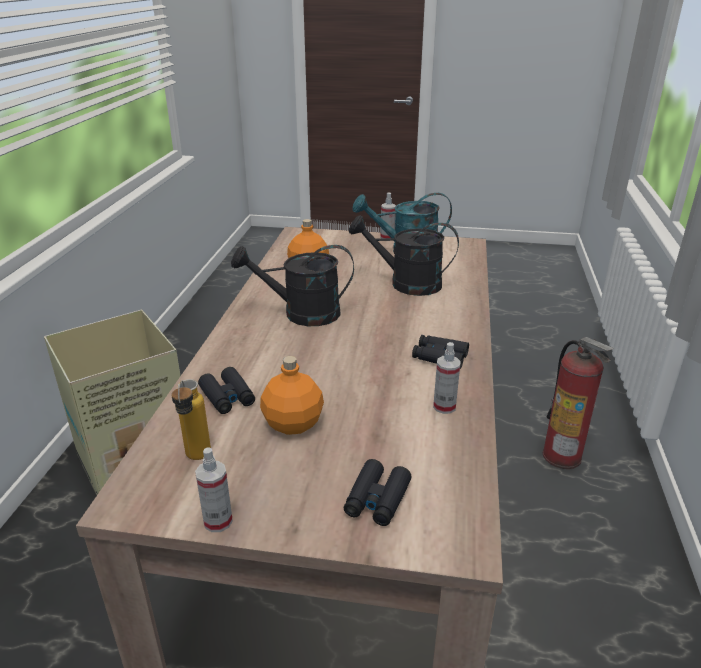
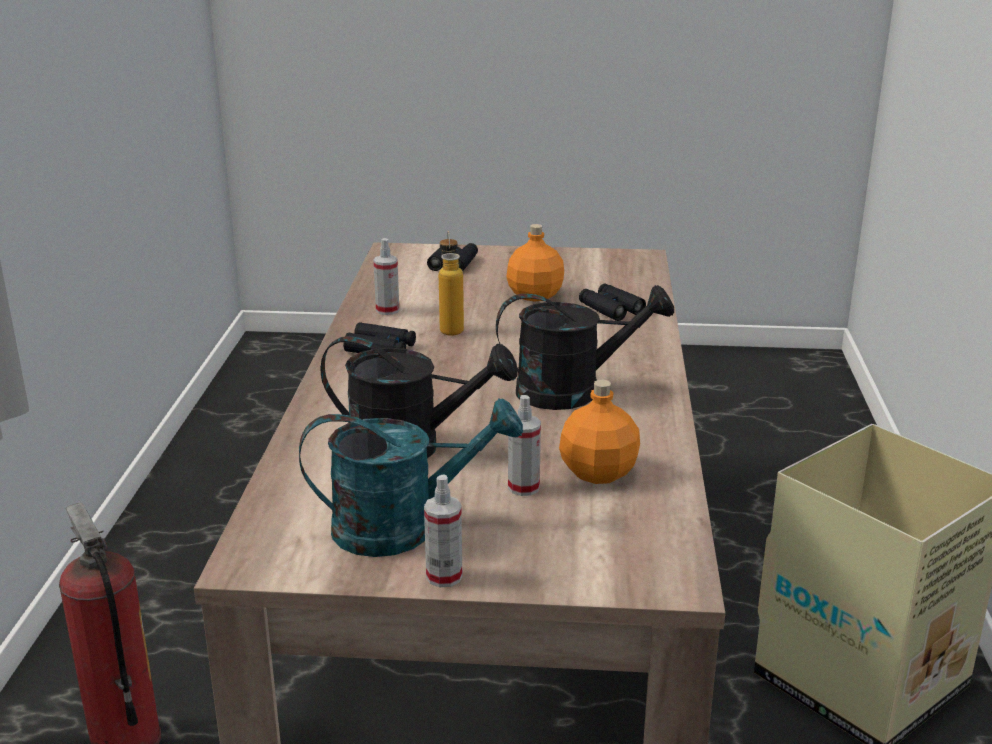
camera: 175 degrees right, 5 degrees down
(196, 460) = (606, 274): bottle -> bottle (451, 327)
(218, 521) = (567, 253): spray bottle -> spray bottle (523, 487)

